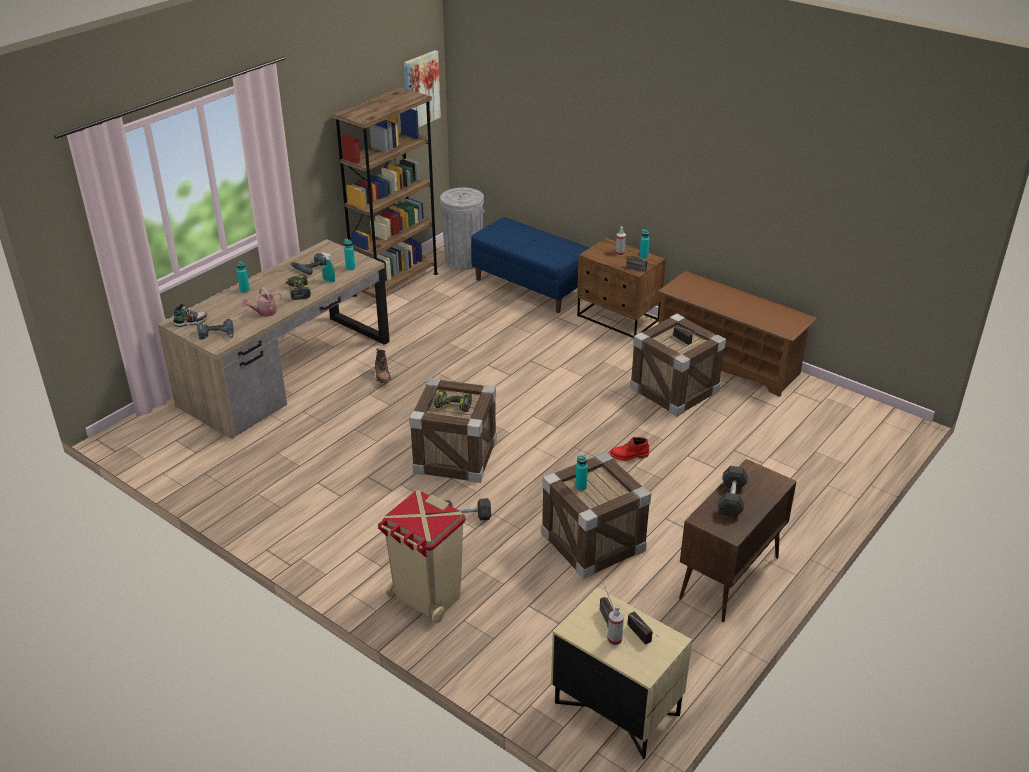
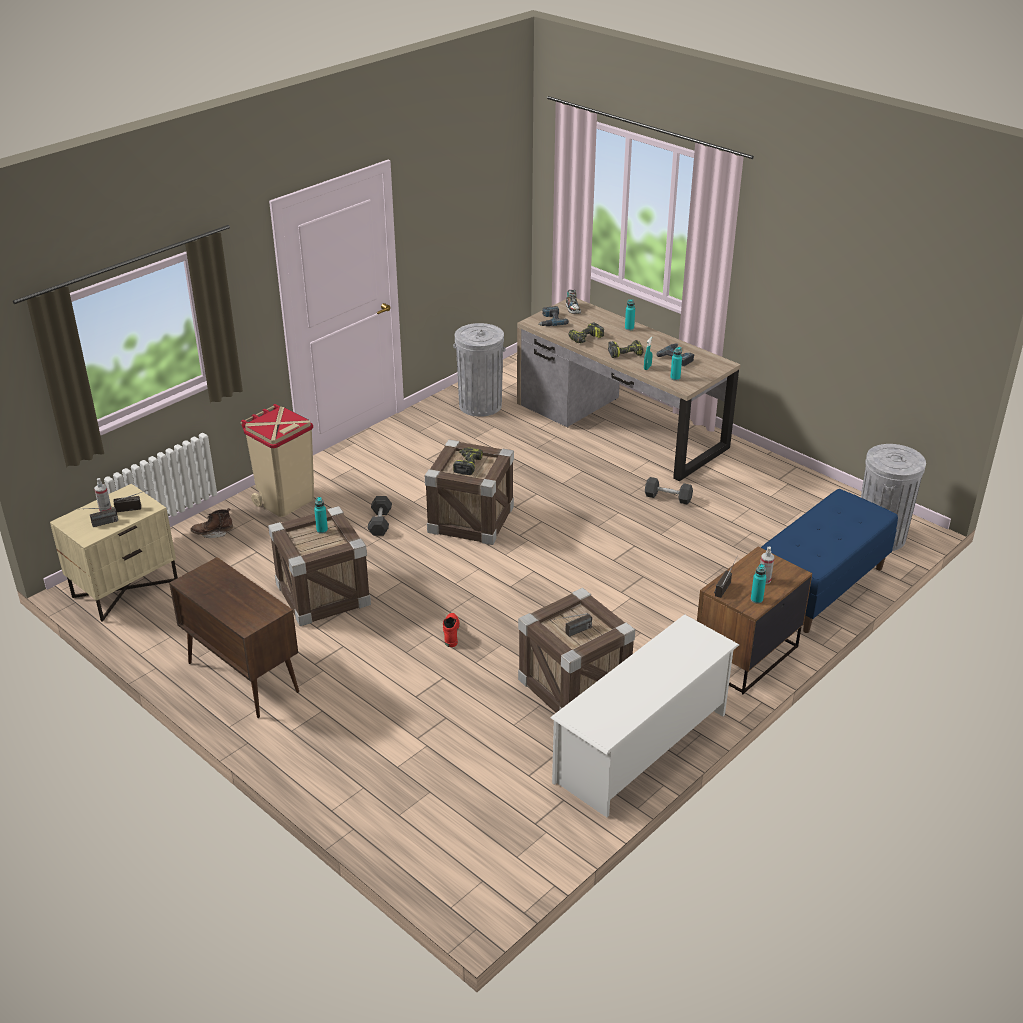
camera: 95 degrees right, 0 degrees up
(228, 466) = (480, 405): none -> grey trash can
(264, 313) = (586, 339): watering can -> power drill
(383, 377) = (611, 478): brown boot -> brown boot (213, 533)
(395, 284) = (808, 486): brown bookcase -> none
(421, 90) = (946, 317): picture -> none
(728, 360) = (642, 747): brown shoe rack -> white shoe rack
(731, 499) = (234, 589): grey dumbbell -> grey dumbbell (668, 497)

